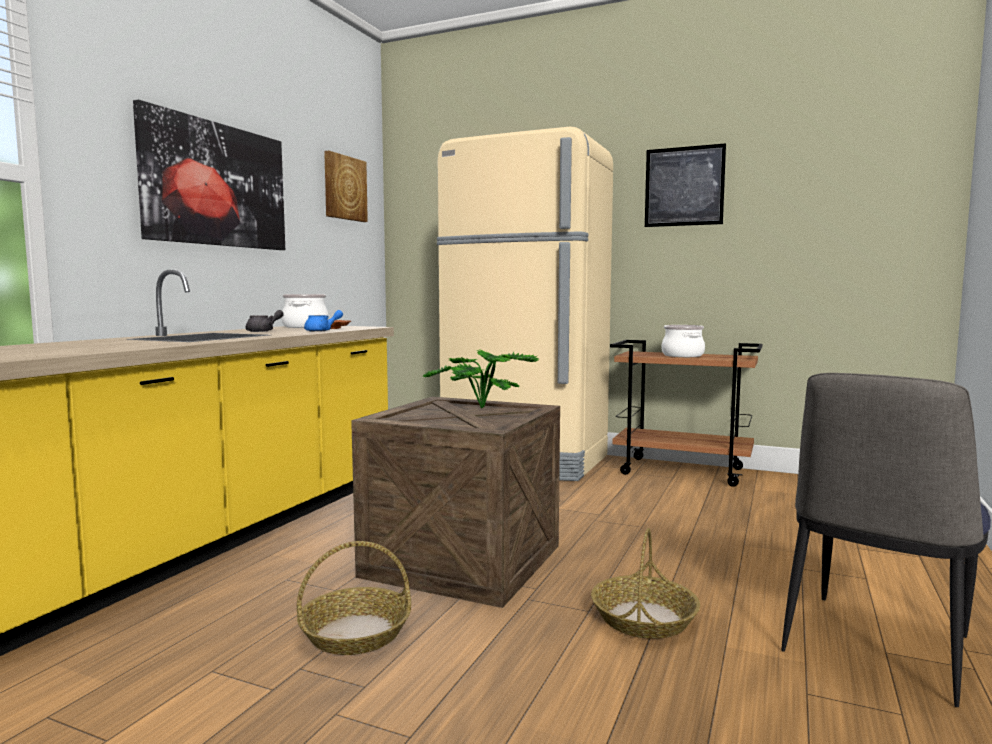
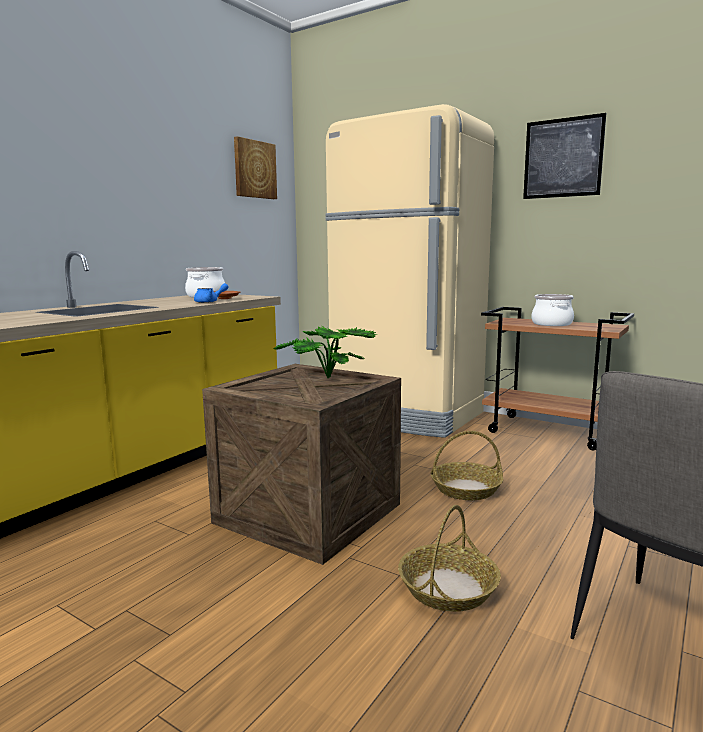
camera: 10 degrees right, 5 degrees up
(216, 185) = (128, 173): picture -> none
(264, 331) = (162, 302): grey teapot -> none
(356, 633) = (187, 579): basket -> basket (466, 489)

